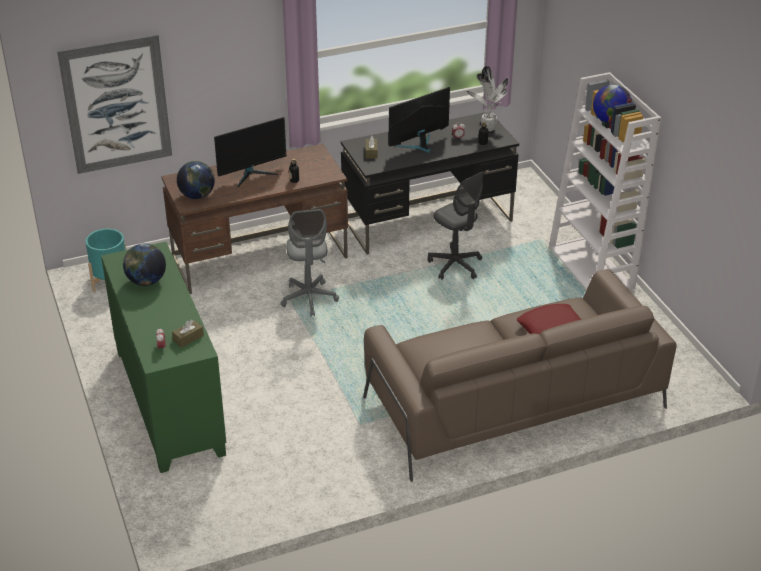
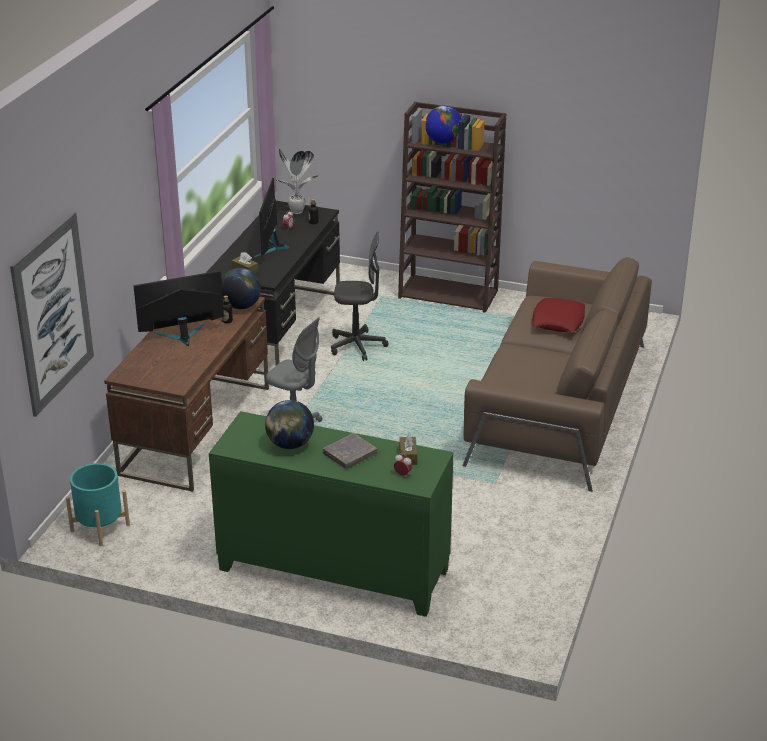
camera: 50 degrees left, 5 degrees down
(163, 312) = (350, 454): none -> grey book
(197, 196) = (171, 375): globe -> globe (241, 306)
(252, 174) = (182, 335): monitor -> monitor turned 120 degrees counterclockwise
(592, 268) = (449, 294): white bookcase -> brown bookcase

